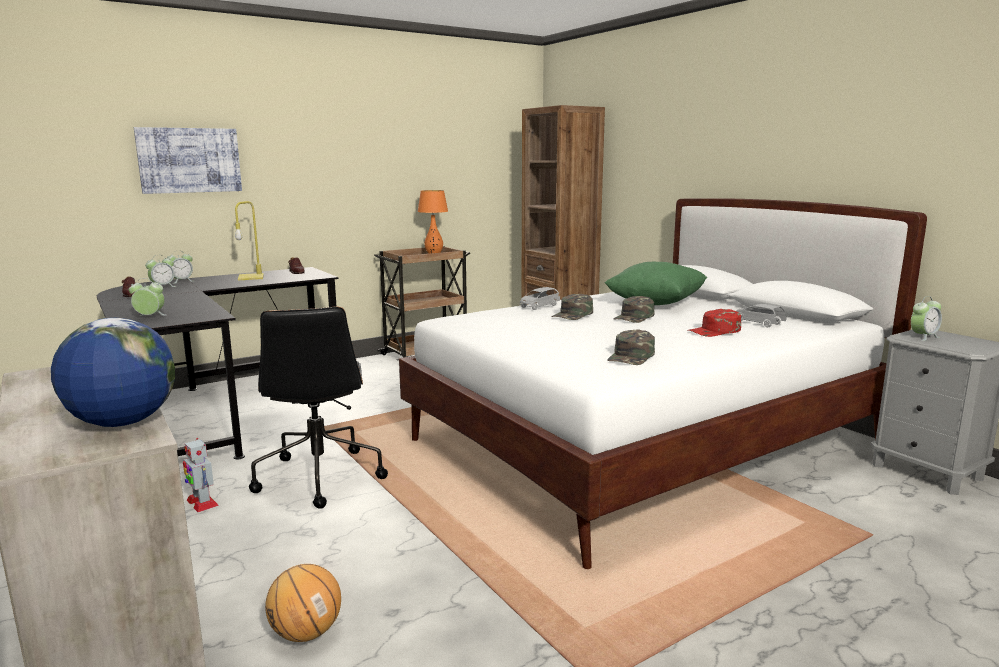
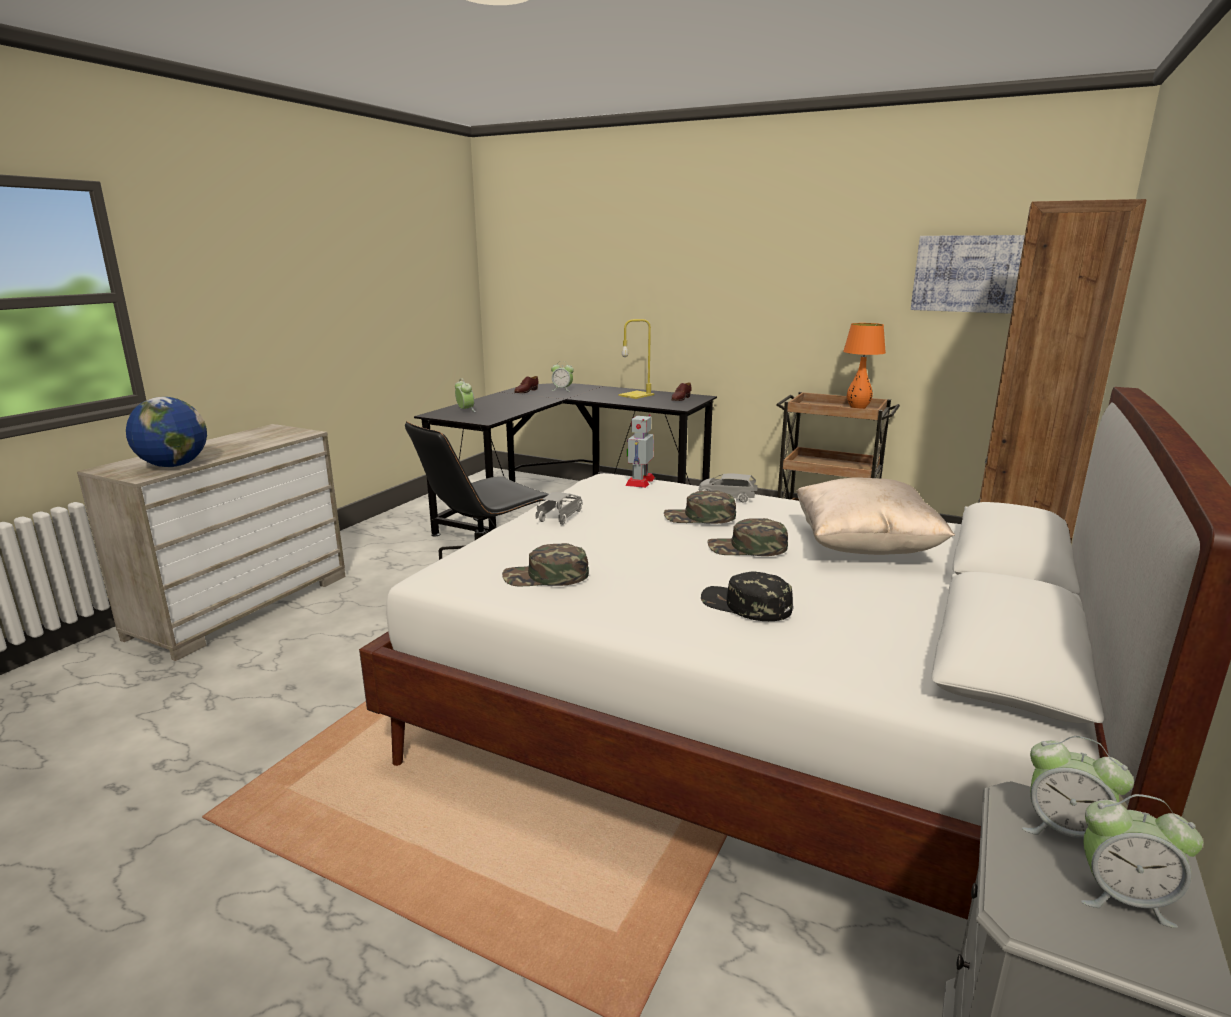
camera: 60 degrees right, 5 degrees up
(181, 281) = (589, 388): alarm clock -> alarm clock (1123, 897)
(189, 160) = (621, 275): picture -> picture (973, 274)
(202, 502) = (413, 564): toy robot -> toy robot (640, 481)
(306, 633) = (255, 663): basketball -> none
(655, 303) = (864, 548): green pillow -> beige pillow
(714, 331) = (745, 605): red cap -> black cap
(758, 323) = (855, 631): grey toy car -> grey toy car (560, 516)

